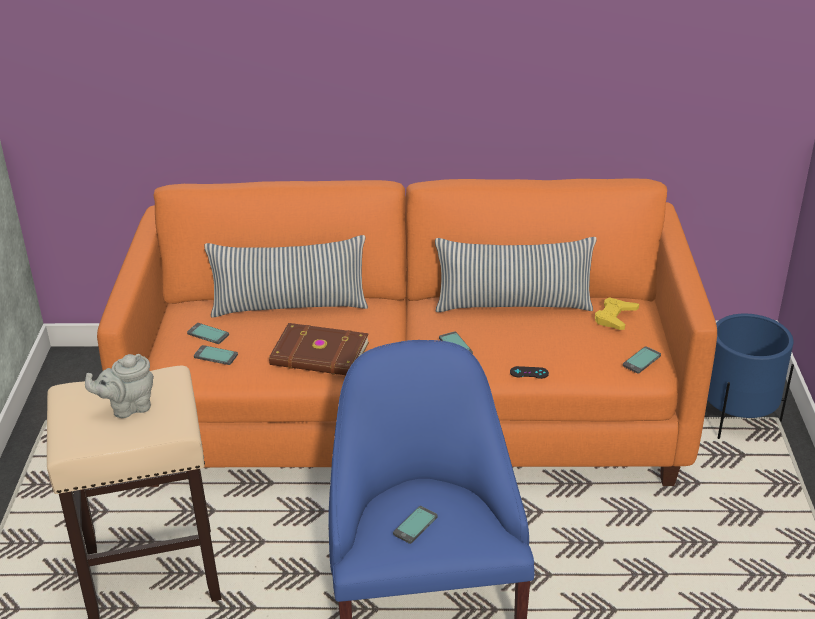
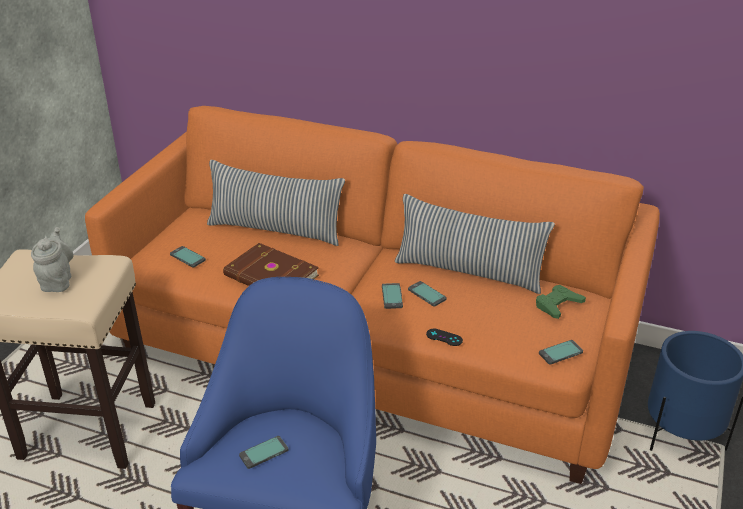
camera: 20 degrees right, 0 degrees up
(128, 407) = (57, 281): grey teapot -> grey teapot turned 90 degrees clockwise
(208, 334) = (194, 238): phone -> phone (426, 294)
(615, 317) = (558, 305): yellow game controller -> green game controller

